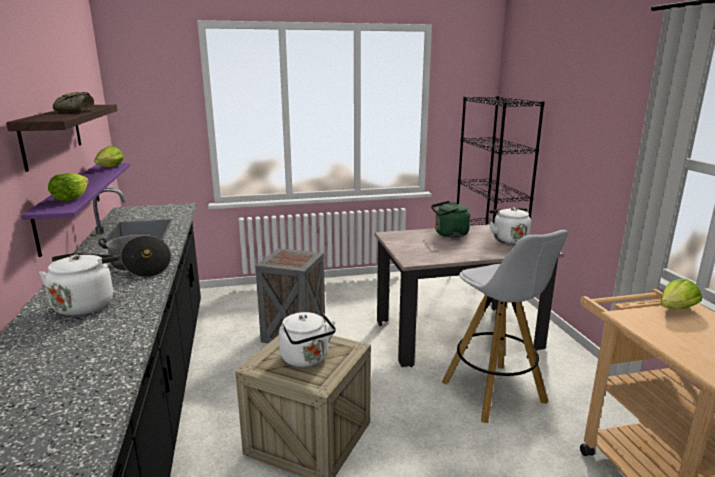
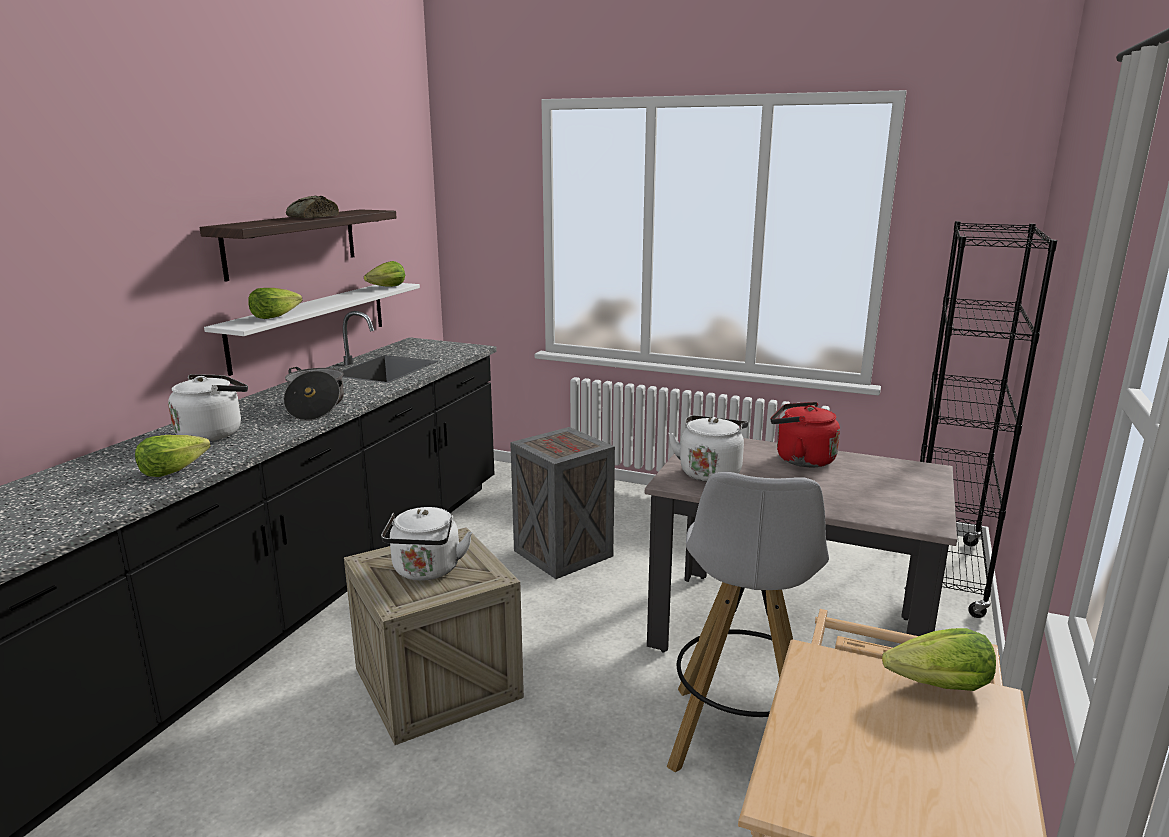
camera: 35 degrees right, 0 degrees up
(70, 204) = (311, 324): purple shelf -> white shelf
(108, 339) = (172, 470): none -> lettuce
(449, 234) = (801, 459): green kettle -> red kettle
(508, 239) = (891, 491): white kettle -> white kettle (710, 472)

